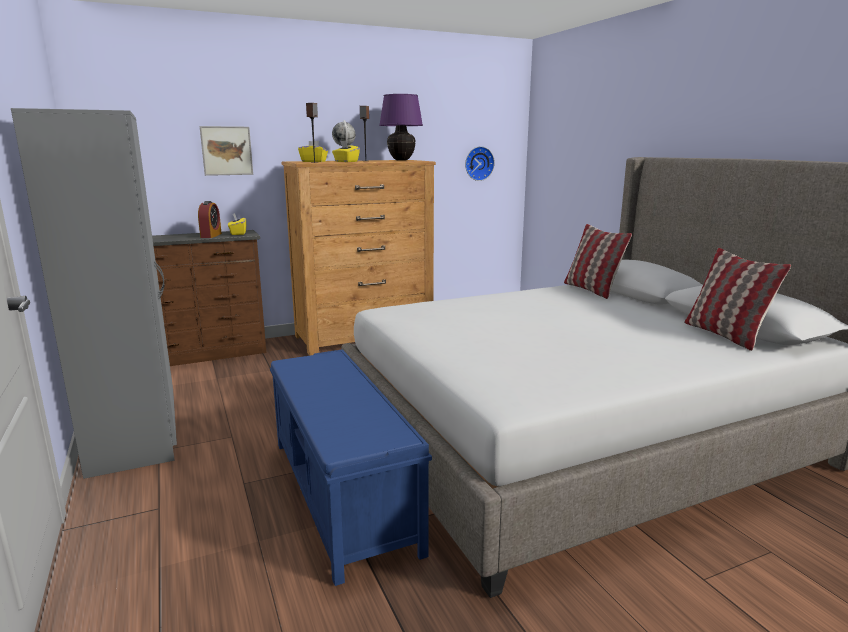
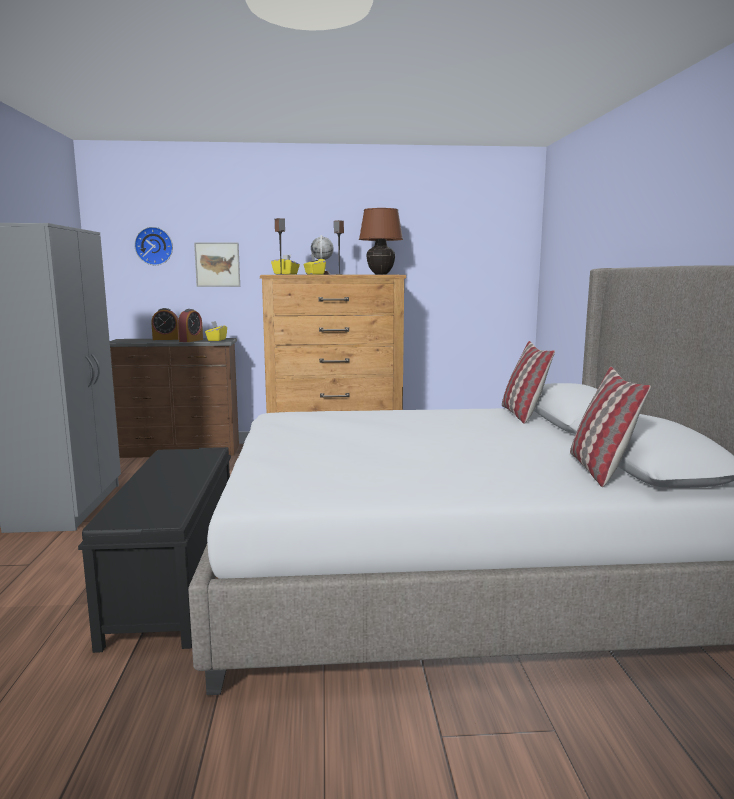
camera: 20 degrees right, 5 degrees down
(177, 235) = (166, 339): none -> alarm clock
(342, 494) = (175, 581): blue bench -> black bench
(401, 160) = (380, 274): purple table lamp -> brown table lamp
(478, 163) = (478, 279): wall clock -> wall clock (154, 246)

